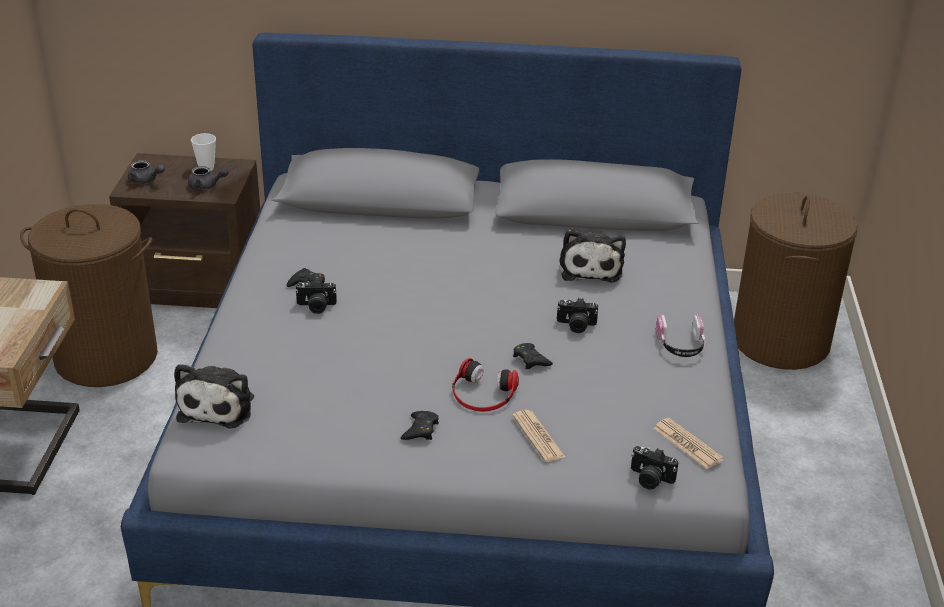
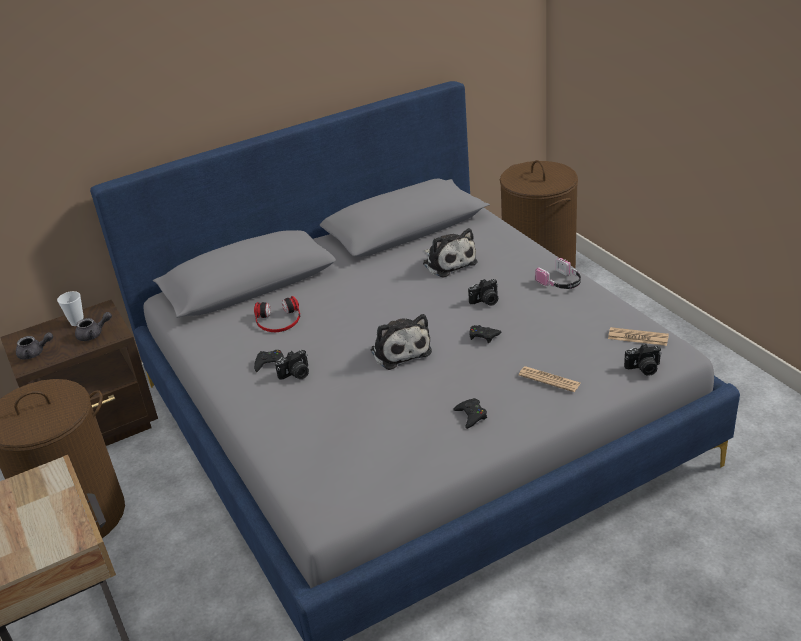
camera: 30 degrees left, 0 degrees up
(219, 406) = (310, 477): plush toy -> plush toy (399, 350)
(482, 393) = (481, 372): headphones -> headphones (278, 320)

